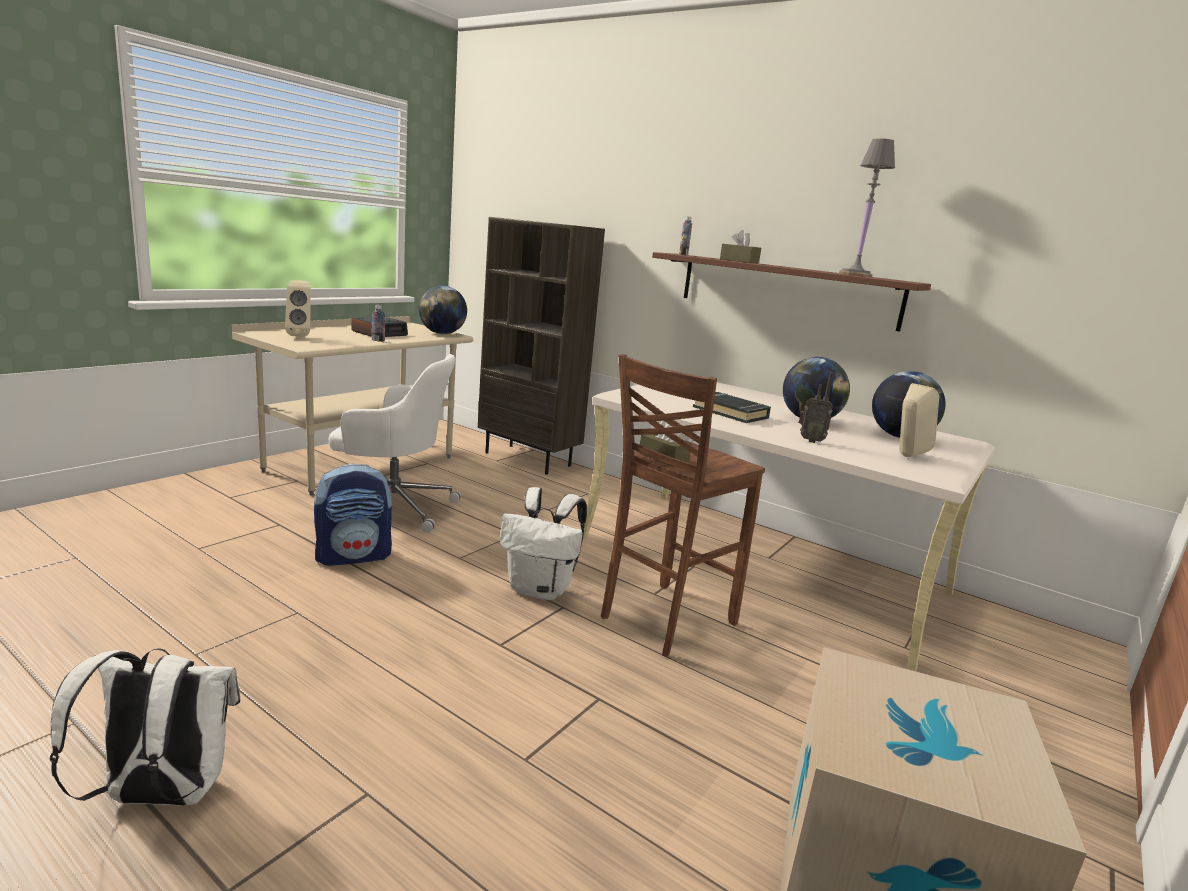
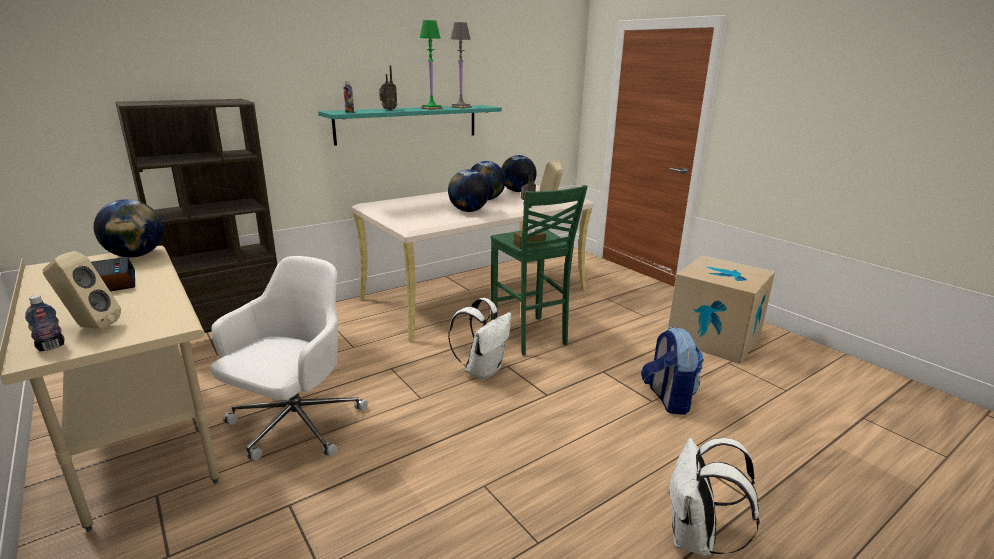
camera: 70 degrees left, 5 degrees up
(354, 556) = (393, 452): backpack -> backpack (667, 399)
(378, 340) = (157, 286): bottle -> bottle (51, 347)
(663, 620) = (530, 337): brown stool -> green stool
(730, 412) = (468, 211): black book -> globe
(739, 261) = (388, 110): brown tissue box -> radio
(787, 290) = (408, 124): brown shelf -> turquoise shelf
(800, 268) = (432, 108): none -> green table lamp

